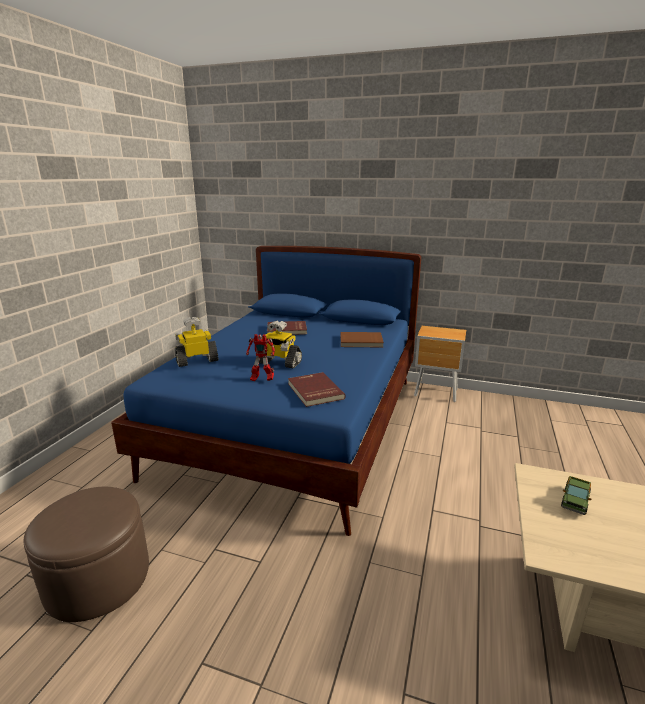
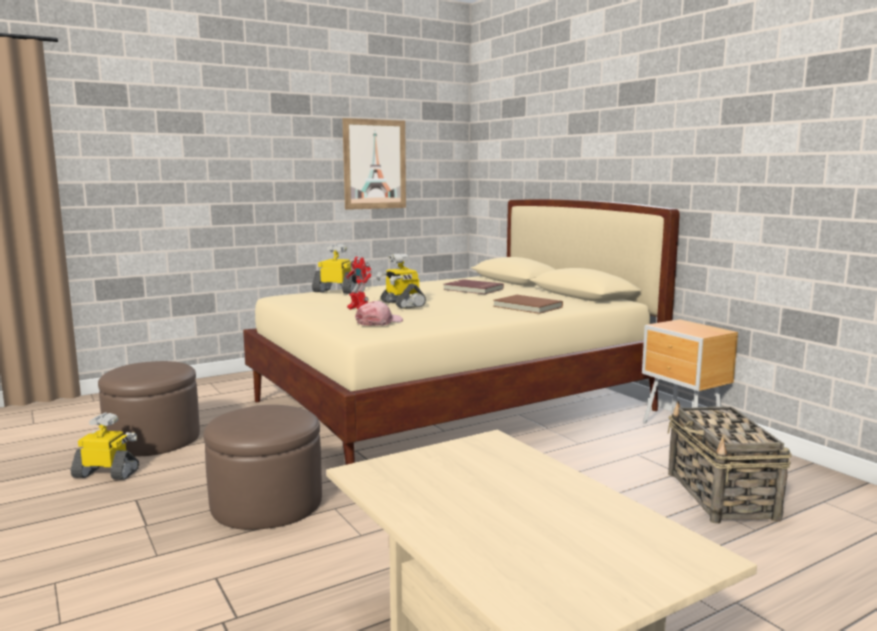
camera: 40 degrees right, 10 degrees down
(116, 651) = (107, 473): none -> toy robot
(137, 224) = (374, 164): none -> picture
(296, 423) = (452, 406): blue bed -> beige bed
(314, 391) = (379, 322): red book -> pink cap
(318, 589) = (266, 503): none -> brown ottoman
(518, 436) = (721, 496): none -> basket
(575, 501) = (483, 464): toy truck -> none

